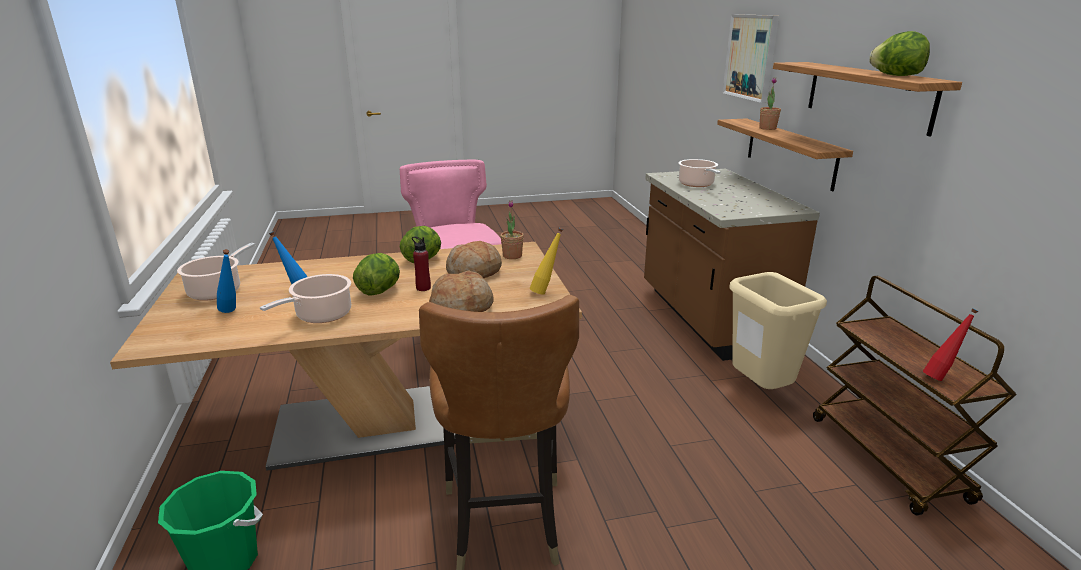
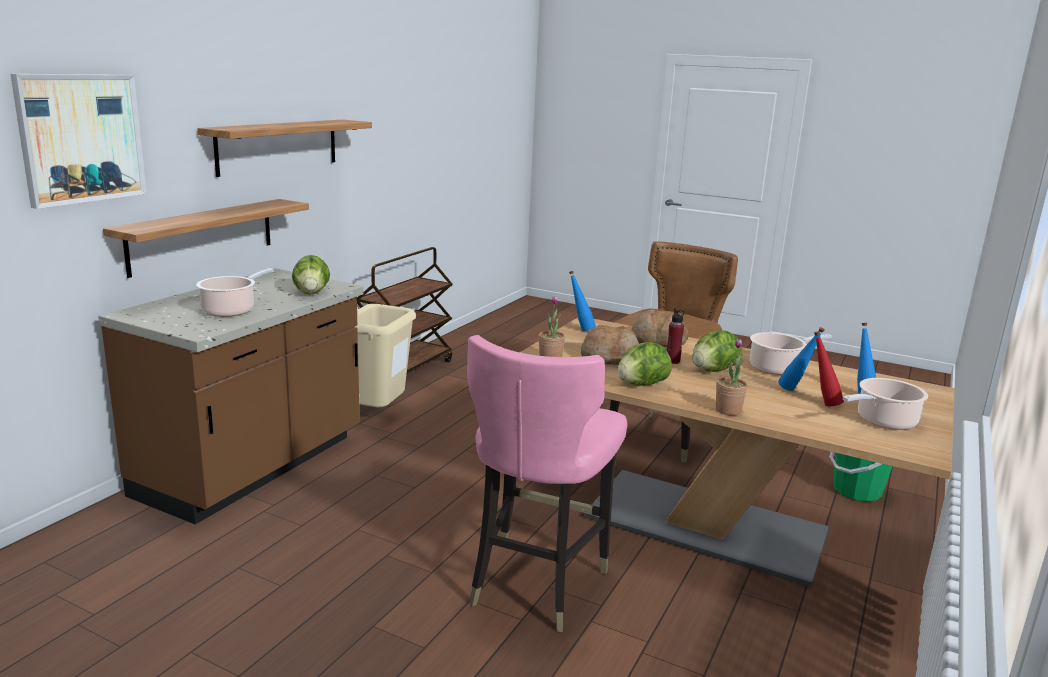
camera: 140 degrees left, 5 degrees down
(546, 292) = (580, 329): yellow bottle -> blue bottle
(767, 128) = (189, 217): potted plant -> potted plant (728, 410)
(896, 75) = (327, 122): lettuce -> lettuce (311, 293)
(940, 377) = (428, 285): red bottle -> red bottle (822, 403)

